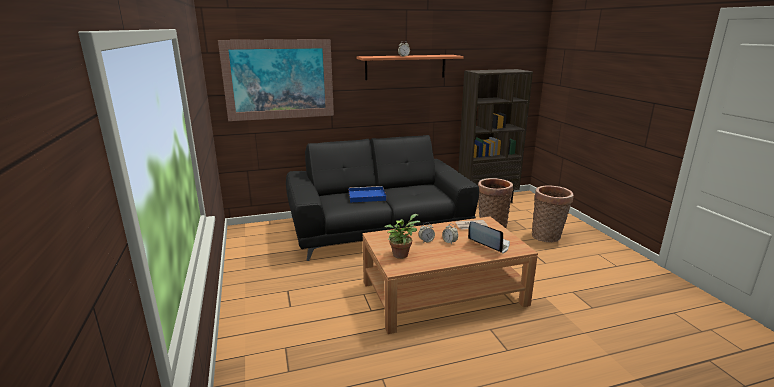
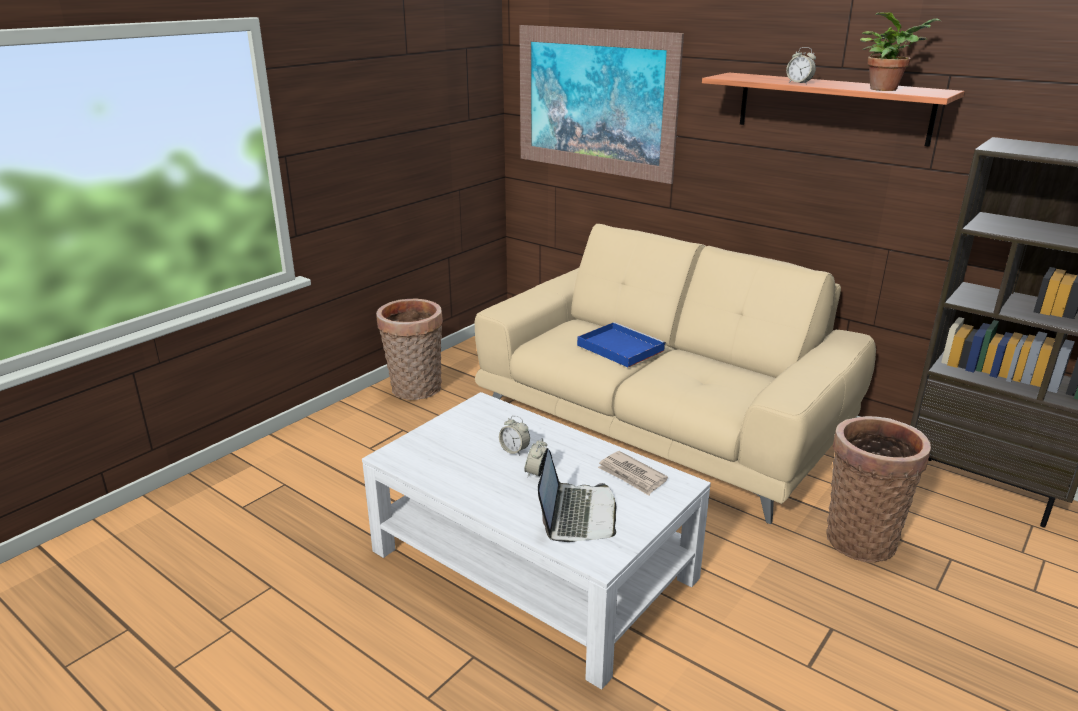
camera: 55 degrees right, 5 degrees up
(379, 229) = (661, 423): black sofa -> beige sofa
(401, 254) = (444, 444): potted plant -> potted plant (886, 89)
(444, 293) = (534, 565): brown coffee table -> white coffee table
(547, 237) = (948, 637): basket -> basket (415, 391)

